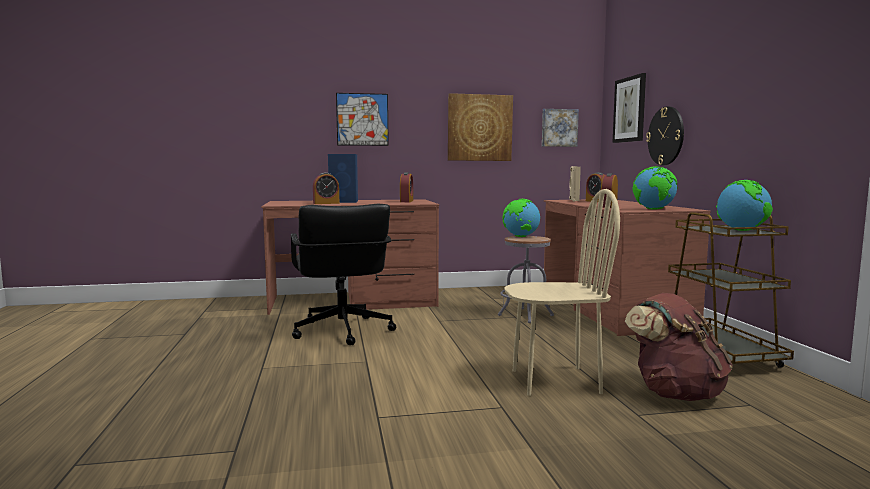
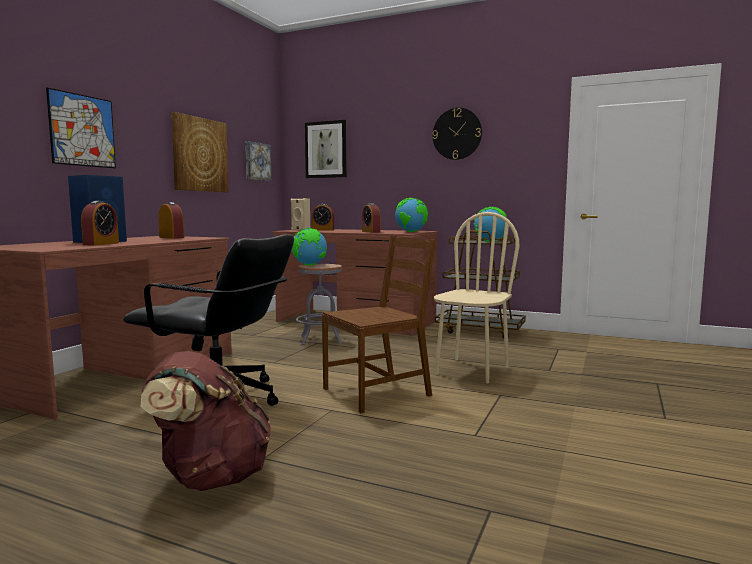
camera: 55 degrees left, 0 degrees up
(427, 364) = (377, 392): none -> brown chair
(666, 136) = (377, 174): wall clock -> wall clock (457, 134)
(675, 393) = (526, 355): brown backpack -> brown backpack (211, 477)

